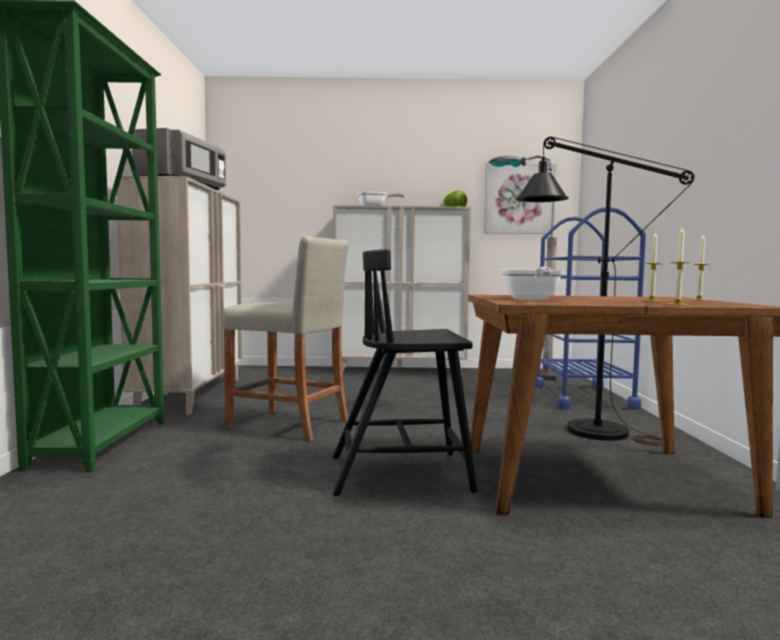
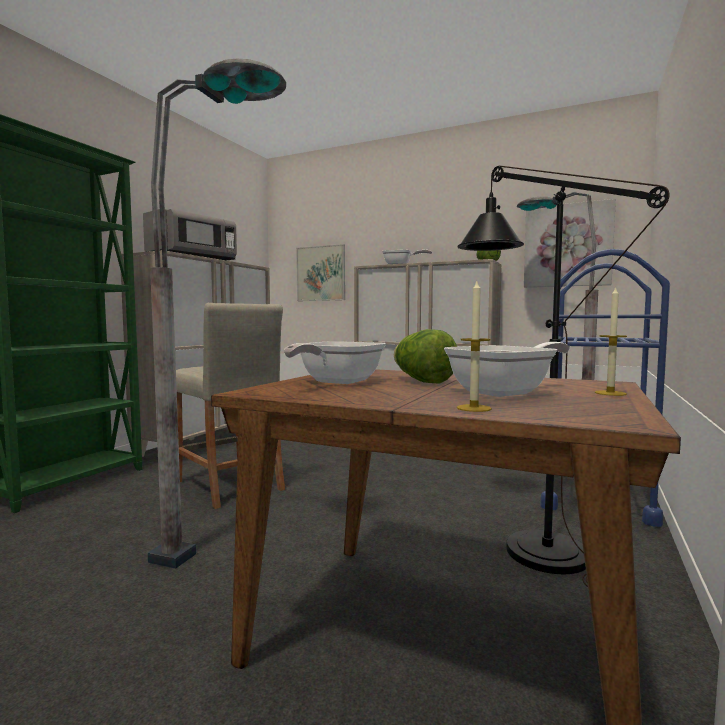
camera: 25 degrees right, 0 degrees up
(275, 210) = (321, 273): none -> picture
(402, 473) = (230, 570): black chair -> grey floor lamp
(575, 298) = (422, 381): none -> lettuce
(651, 300) = (507, 392): candle -> frying pan

